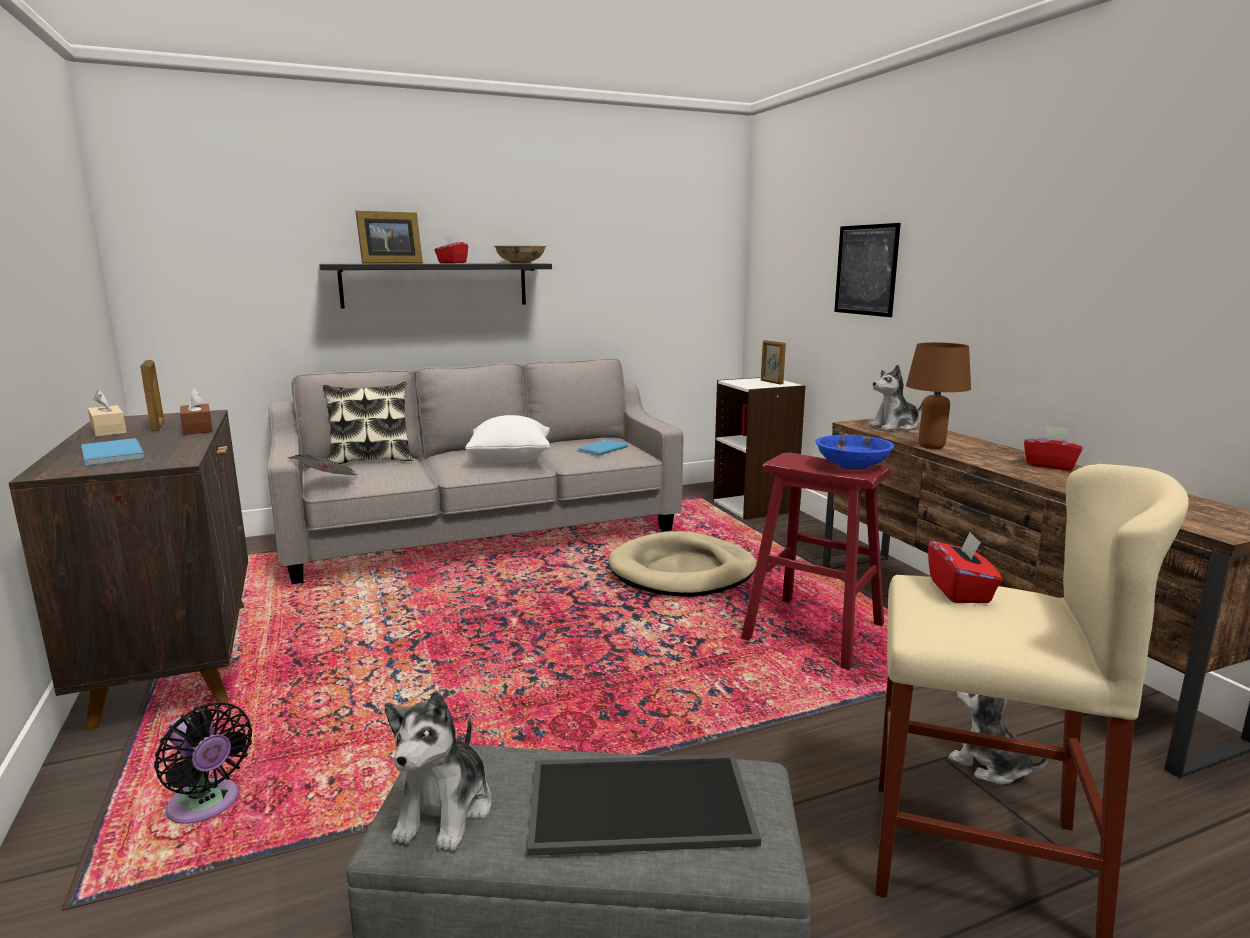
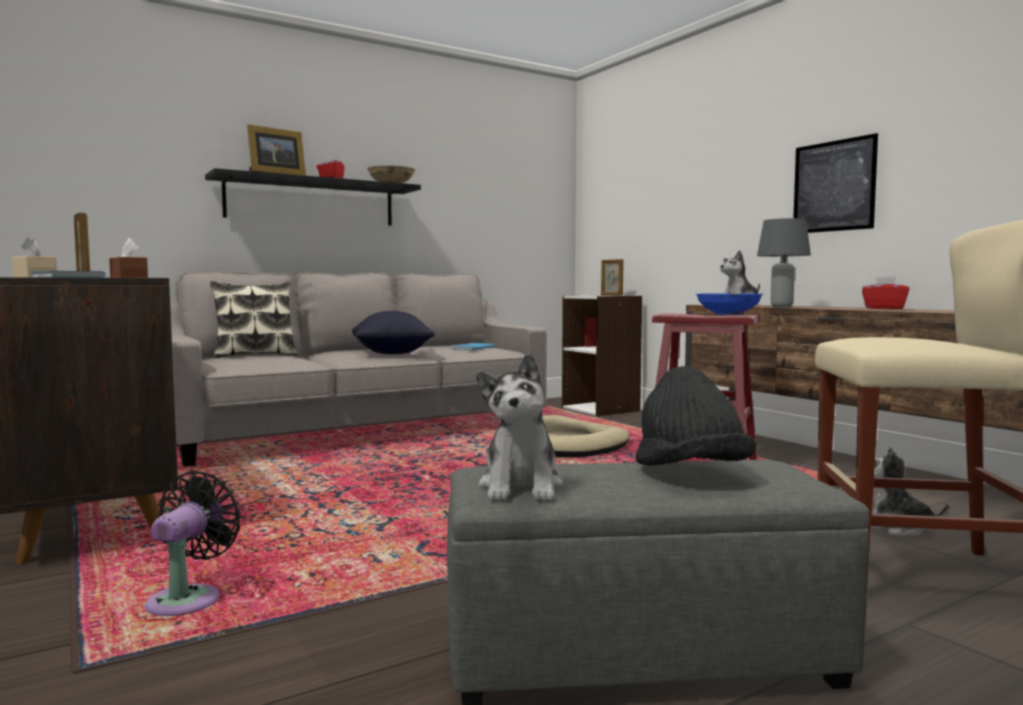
camera: 10 degrees left, 10 degrees down
(206, 806) = (189, 599): black fan -> black fan turned 105 degrees counterclockwise
(328, 483) = (225, 363): newspaper -> none
(510, 460) = (392, 353): white pillow -> black pillow
(641, 801) = (690, 474): tray -> black hat
(866, 270) = (694, 188): picture -> picture (833, 186)
(932, 447) = (782, 307): brown table lamp -> grey table lamp
(960, 591) = (884, 337): red tissue box -> none

